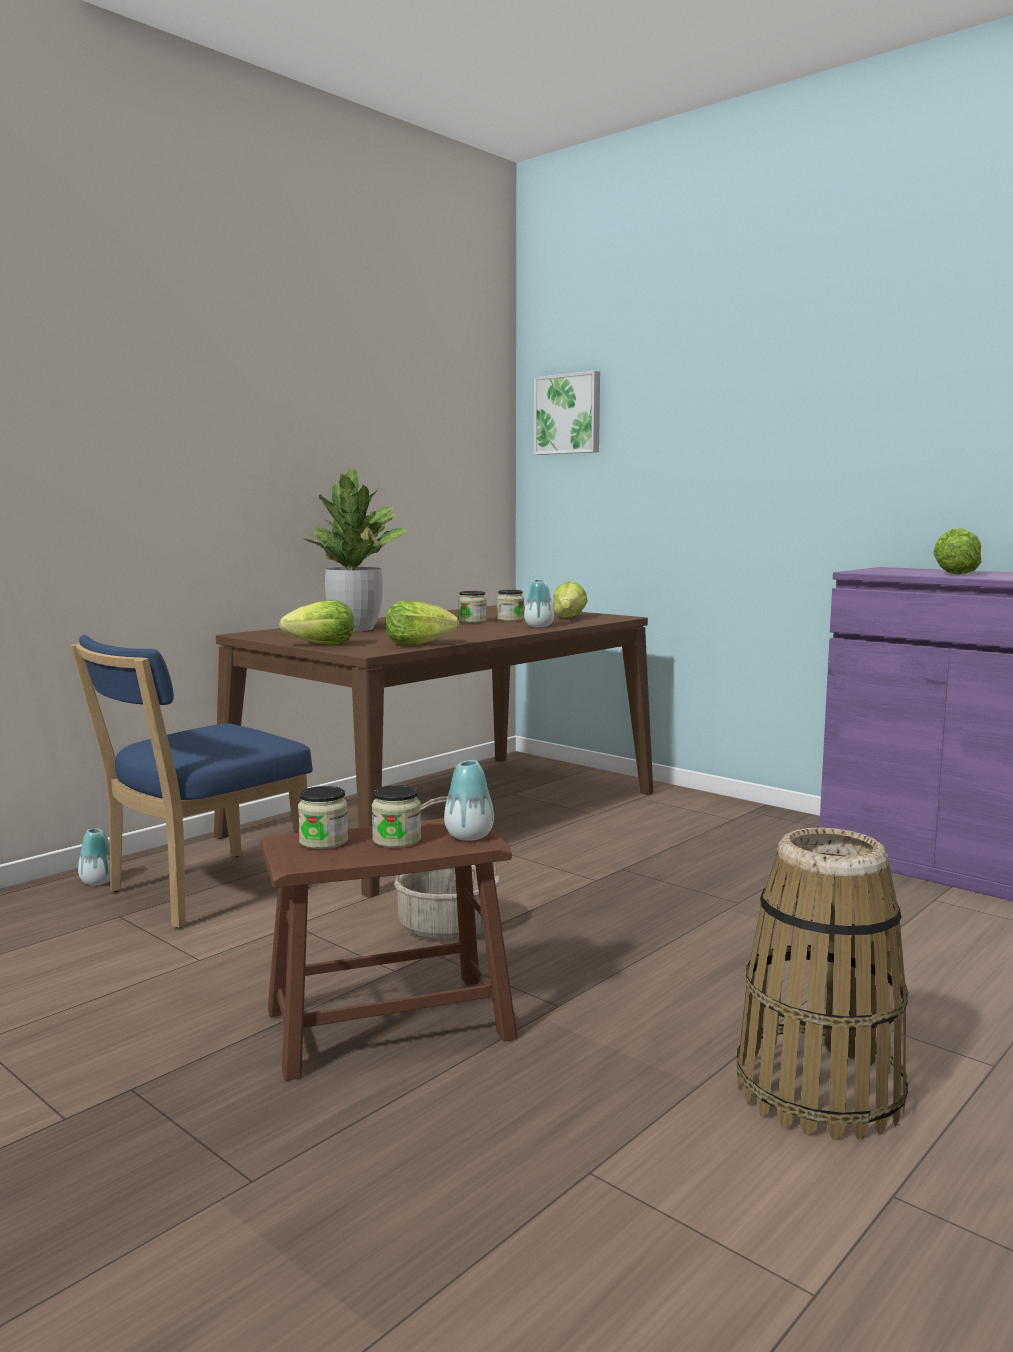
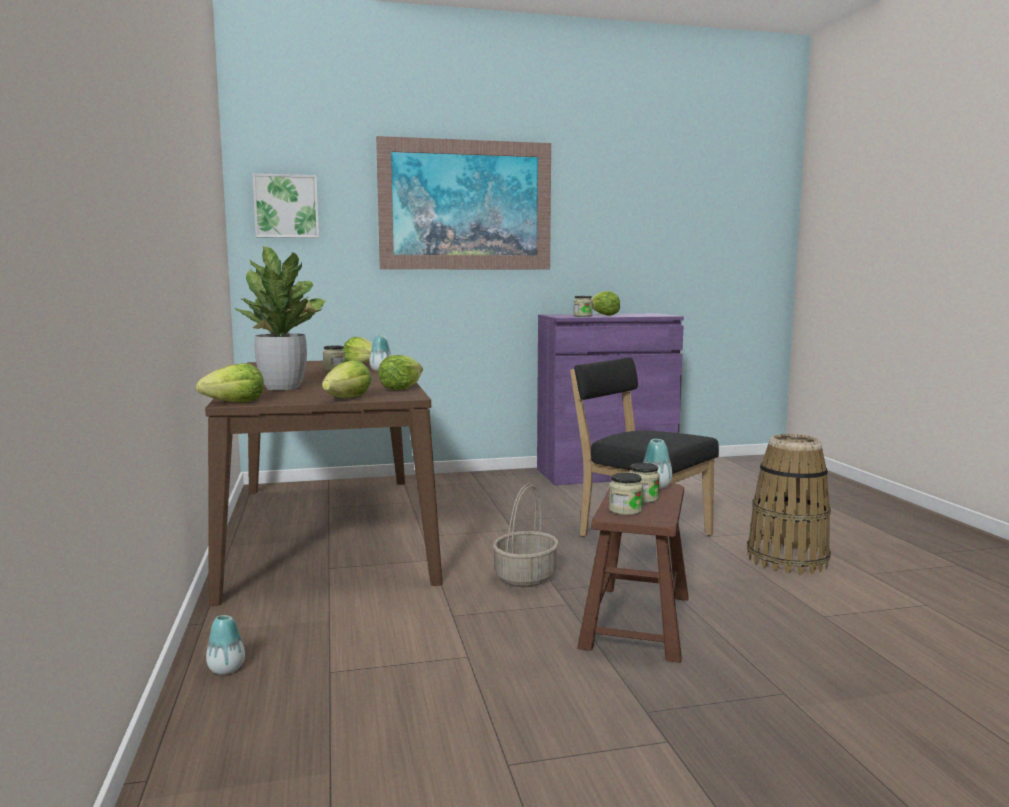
camera: 55 degrees left, 0 degrees up
(201, 892) = (332, 633): blue chair -> none
(248, 634) = (235, 403): none -> lettuce
(472, 621) = (319, 373): jar -> jar (582, 316)
(717, 952) = (639, 534): none -> black chair
(780, 391) = (466, 205): none -> picture

